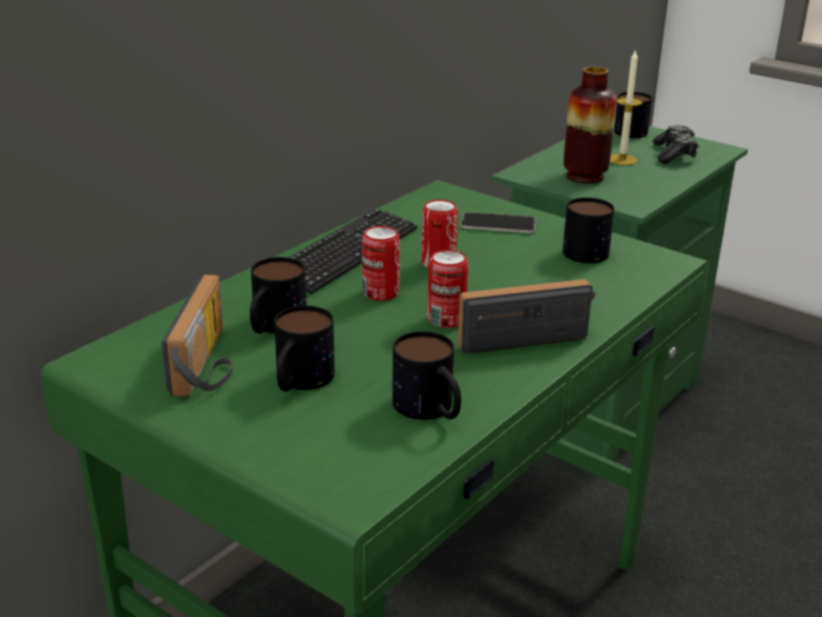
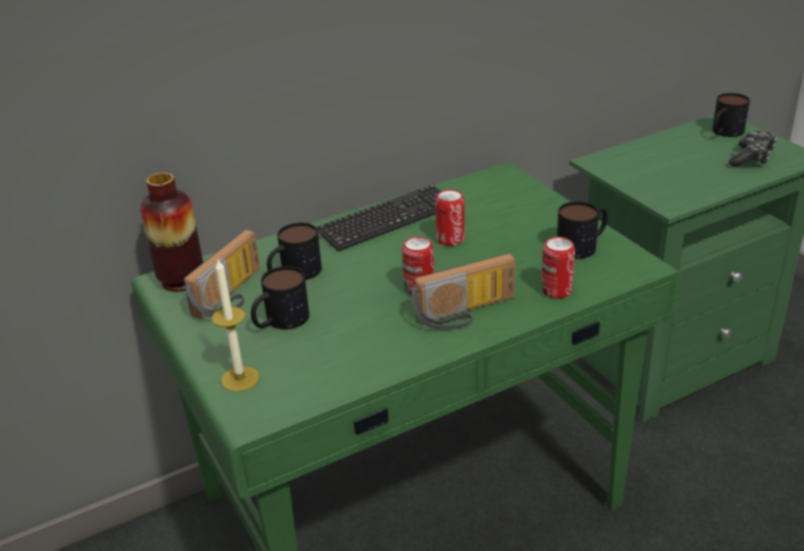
camera: 25 degrees right, 5 degrees up
(380, 293) = (388, 258): can -> can (556, 290)
(430, 410) = (351, 362): mug -> none
(498, 224) = (525, 210): phone -> none
(522, 335) = (466, 313): radio -> radio turned 150 degrees clockwise
(585, 176) = (649, 171): vase -> vase (181, 280)
(622, 160) = (697, 158): candle -> candle (240, 379)

